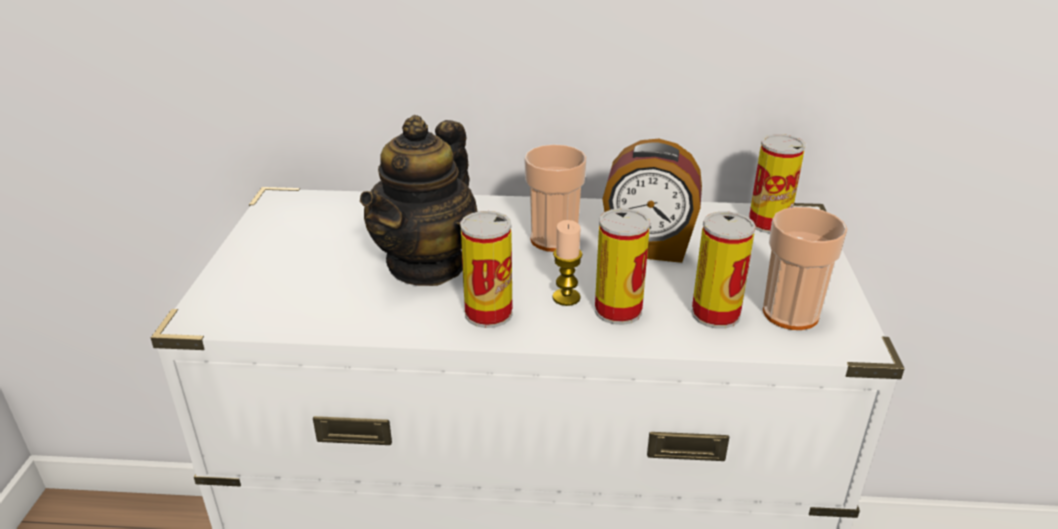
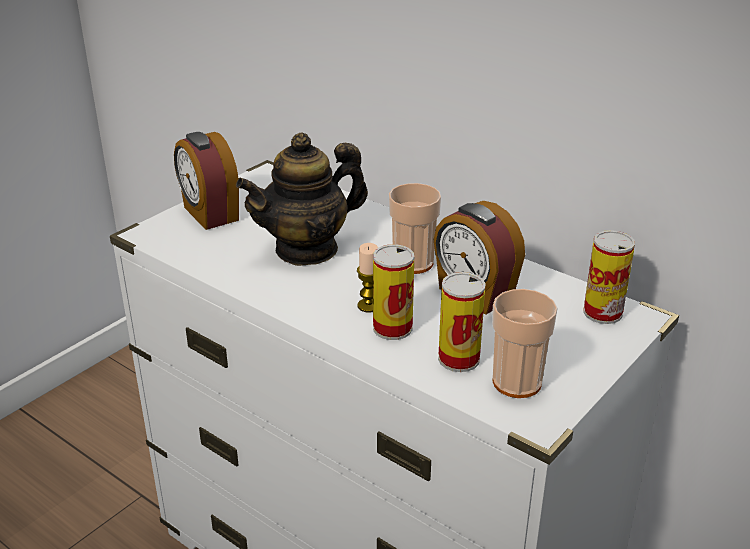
camera: 35 degrees right, 0 degrees up
(262, 266) = (209, 214): none -> alarm clock
(488, 313) = (305, 296): can -> none

